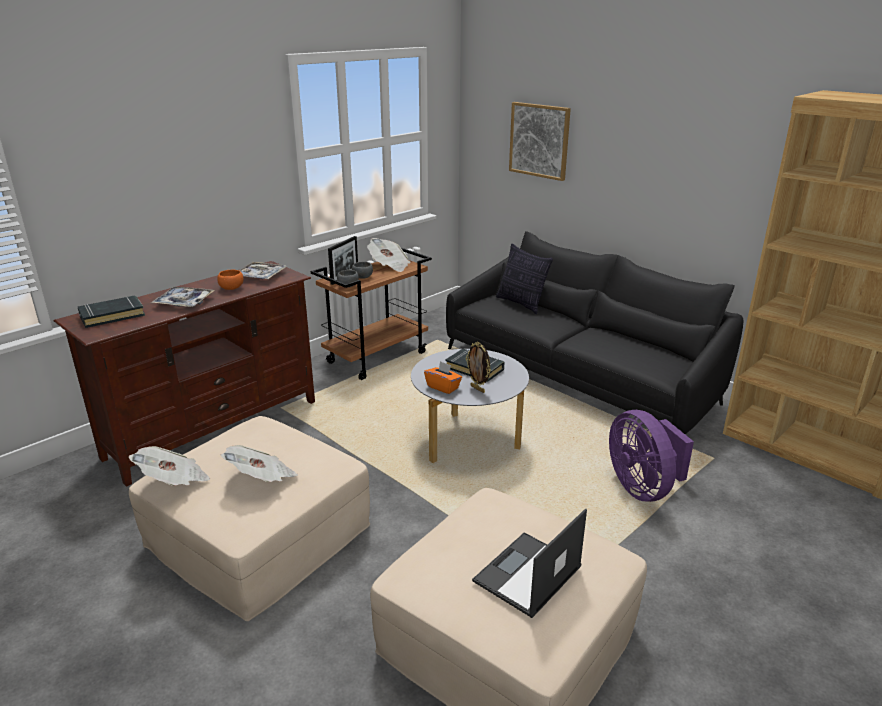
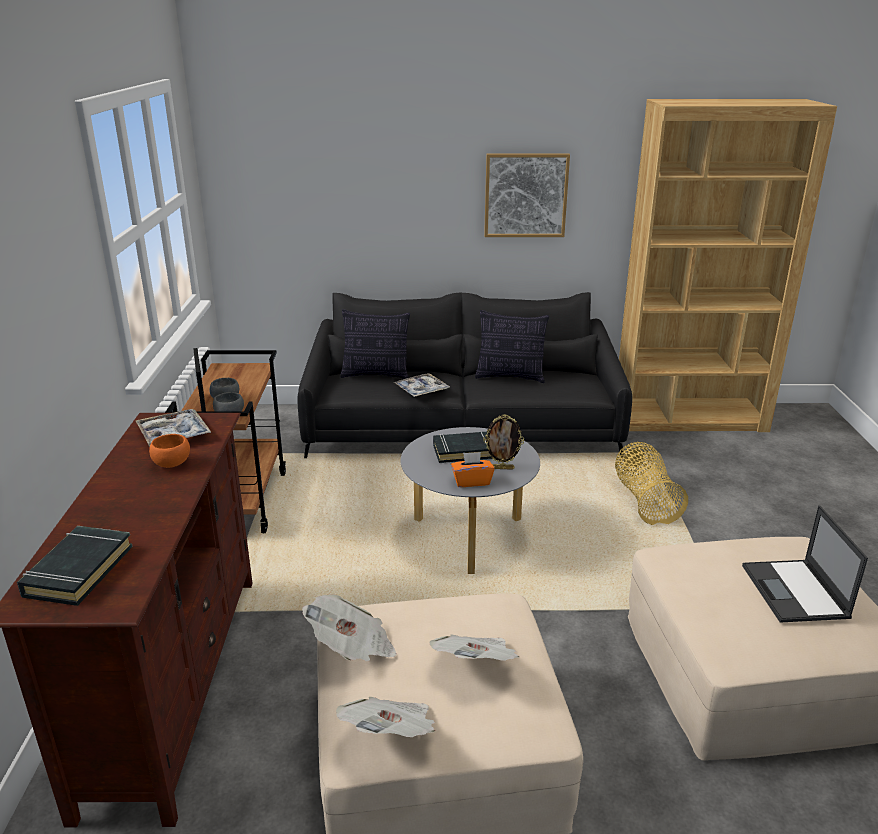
camera: 45 degrees left, 0 degrees up
(184, 302) = (148, 506): tray -> tray (421, 390)
(389, 266) = (229, 376): newspaper -> newspaper (352, 647)
(539, 140) = (333, 183): picture -> picture (525, 195)
(617, 339) = (510, 377): none -> pillow
(643, 487) = (645, 500): purple fan -> basket

